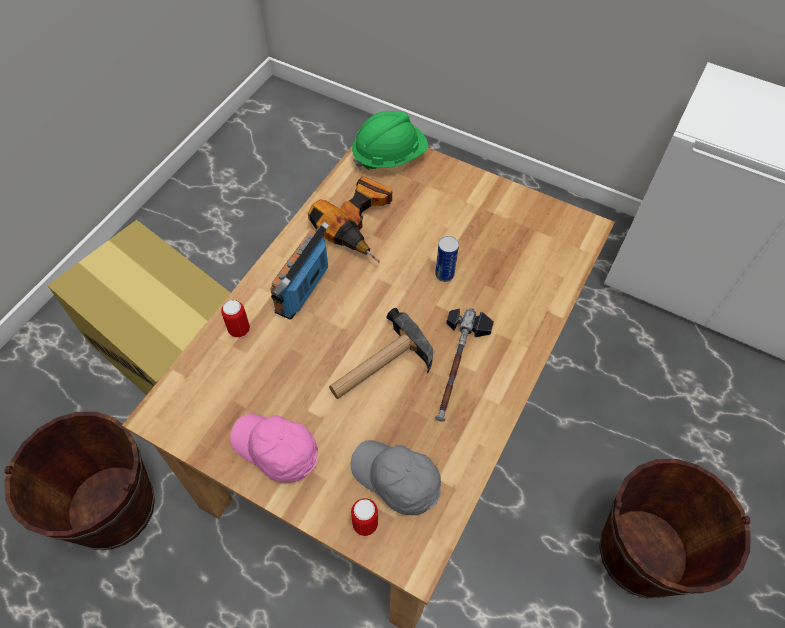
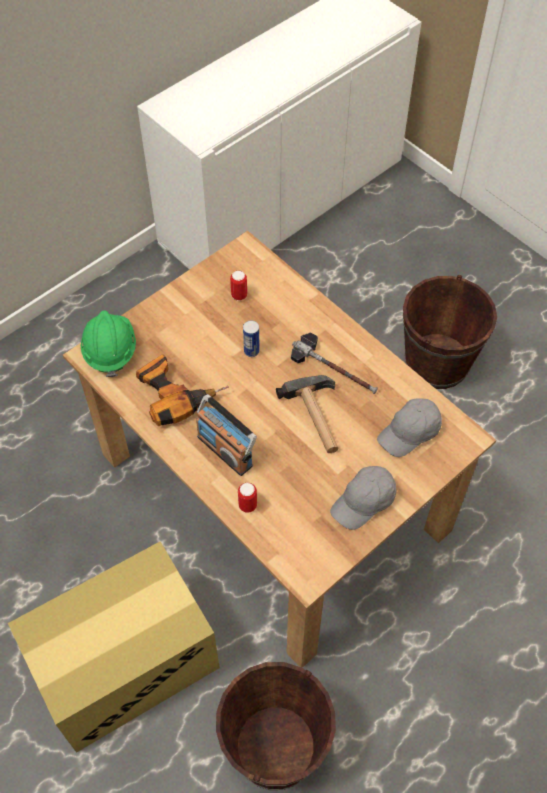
camera: 70 degrees left, 0 degrees up
(276, 450) = (364, 502): pink cap -> grey cap
(365, 524) = (435, 459): can -> can (239, 295)

